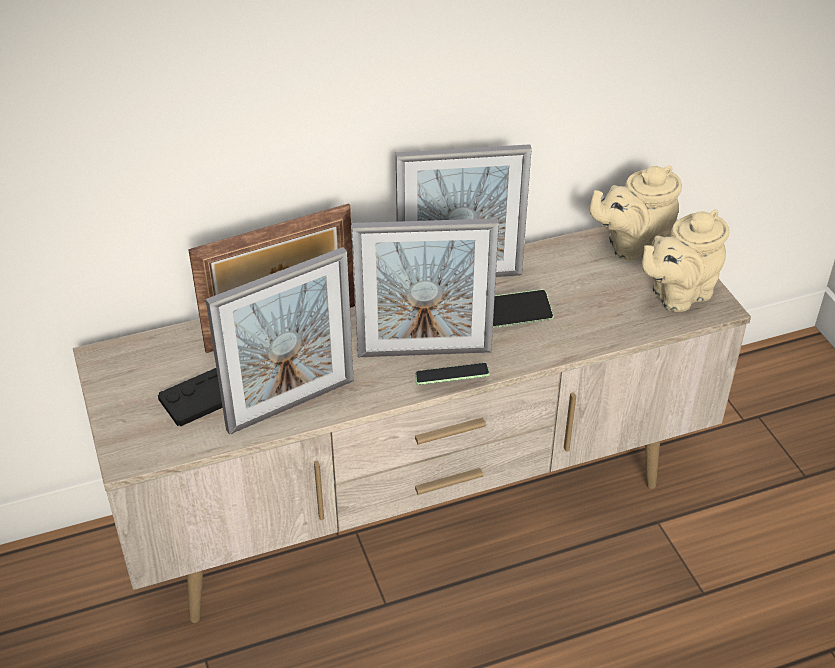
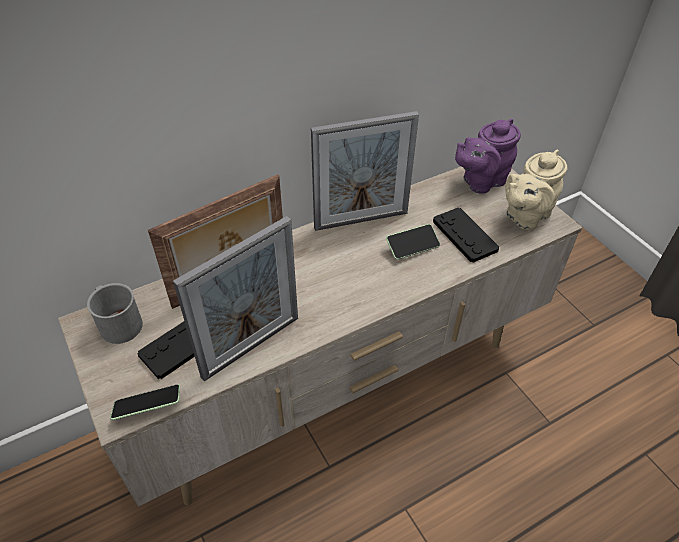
camera: 10 degrees left, 5 degrees up
(140, 361) = (118, 322): none -> grey mug
(424, 352) = (349, 286): picture frame -> none
(452, 381) = (376, 309): phone -> phone (148, 407)
(589, 310) = (464, 235): none -> black game controller
(632, 246) = (481, 181): beige teapot -> purple teapot

